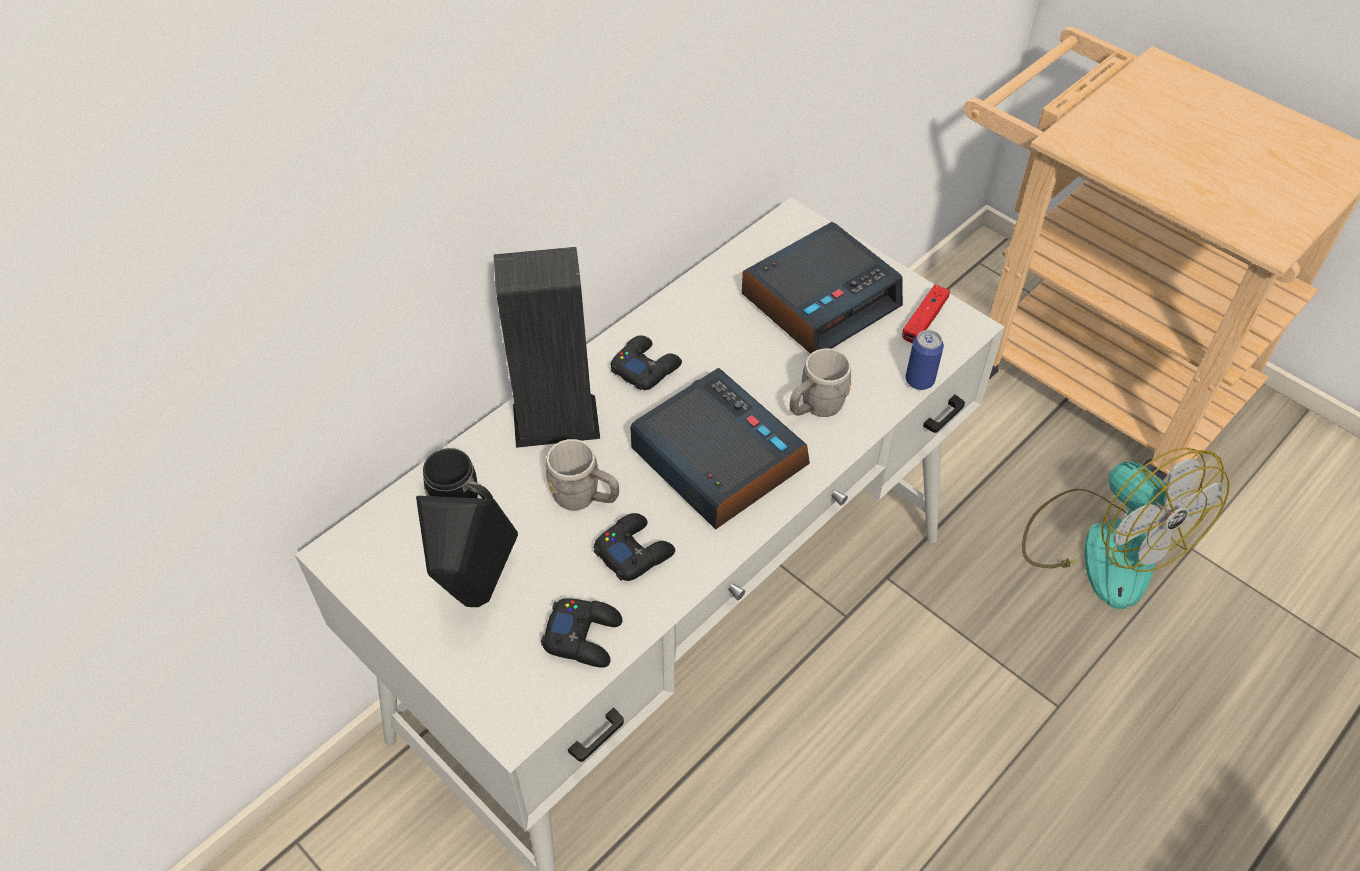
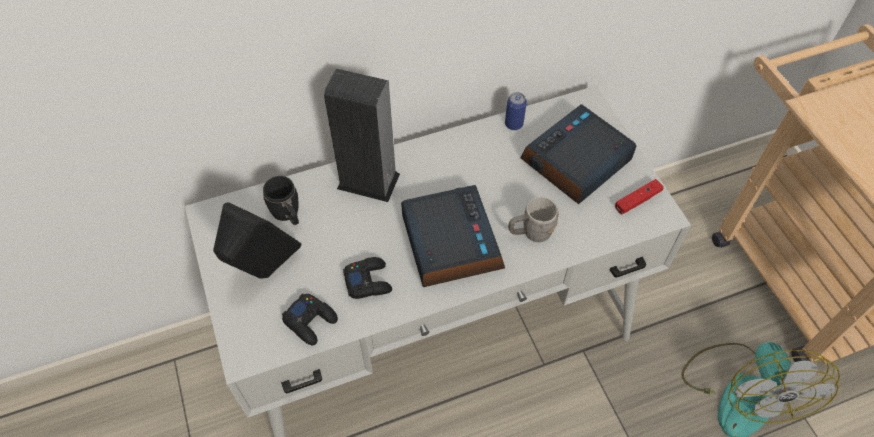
camera: 25 degrees right, 5 degrees up
(584, 498) = (358, 236): grey mug -> none
(645, 368) = (440, 167): black game controller -> none
(821, 300) = (576, 162): alarm clock -> alarm clock turned 150 degrees clockwise
(919, 381) = (610, 240): can -> can (514, 124)

